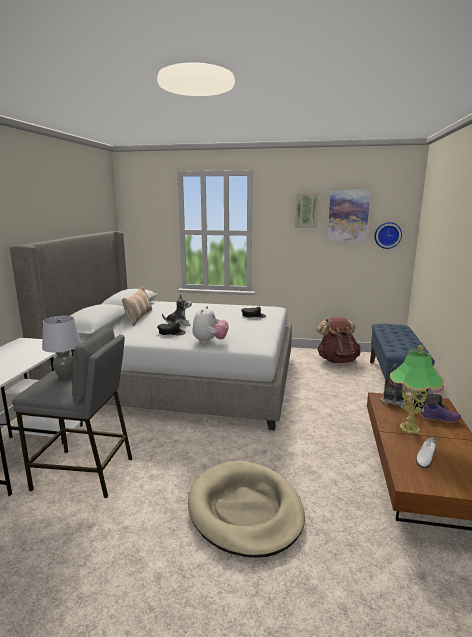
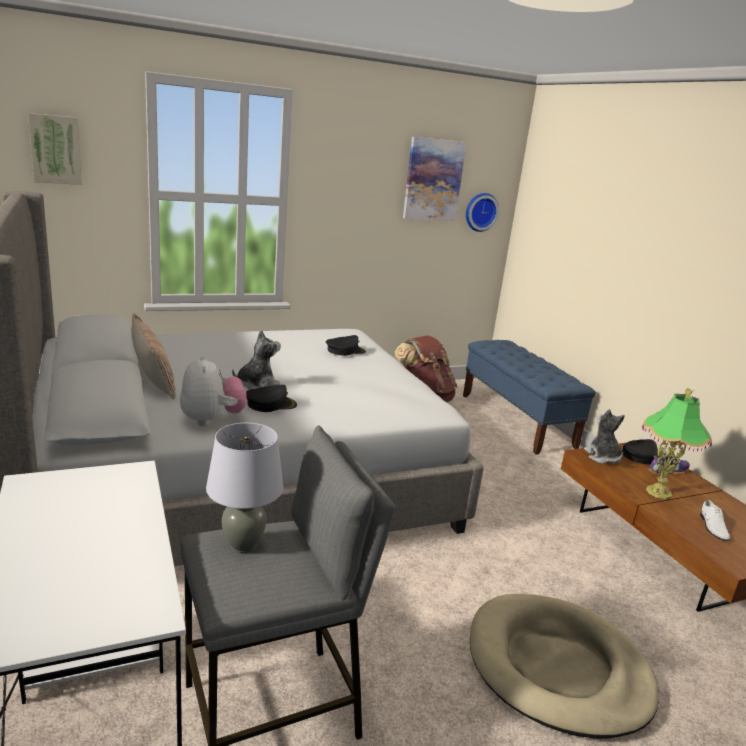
camera: 35 degrees left, 5 degrees up
(209, 342) = (359, 414): plush toy -> plush toy (212, 420)
(307, 211) = (376, 168): picture -> picture (56, 149)

